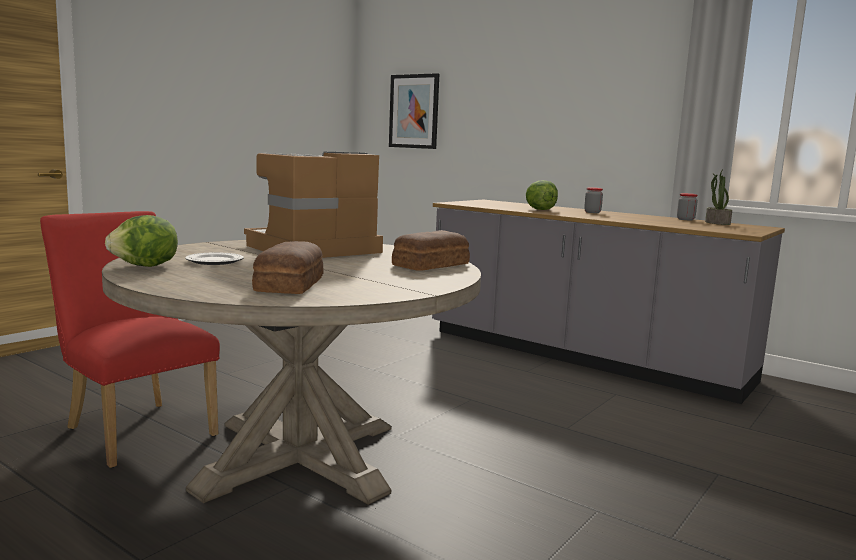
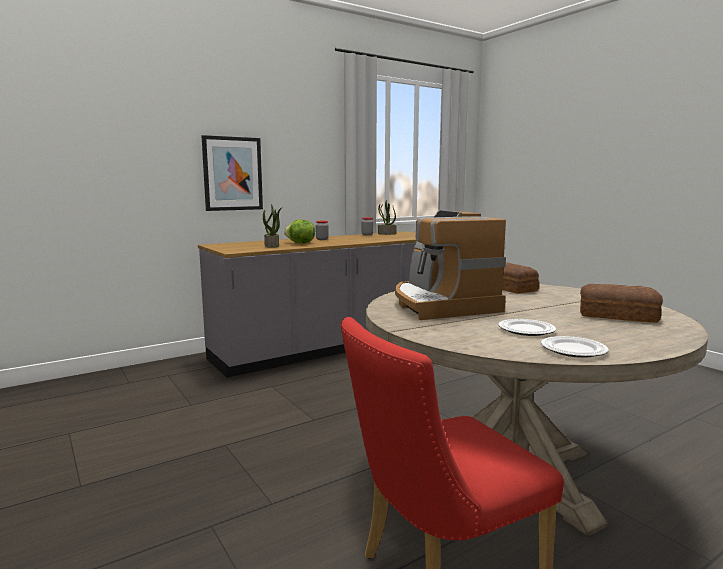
camera: 70 degrees left, 0 degrees up
(146, 266) = (573, 350): lettuce -> plate
(414, 111) = (66, 156): picture -> picture (232, 173)
(504, 206) = (272, 246): none -> potted plant

